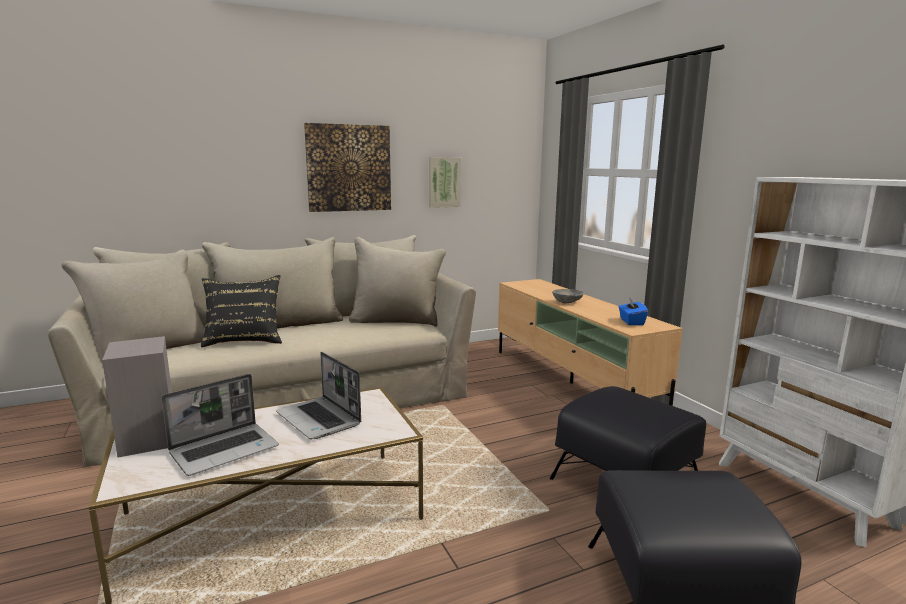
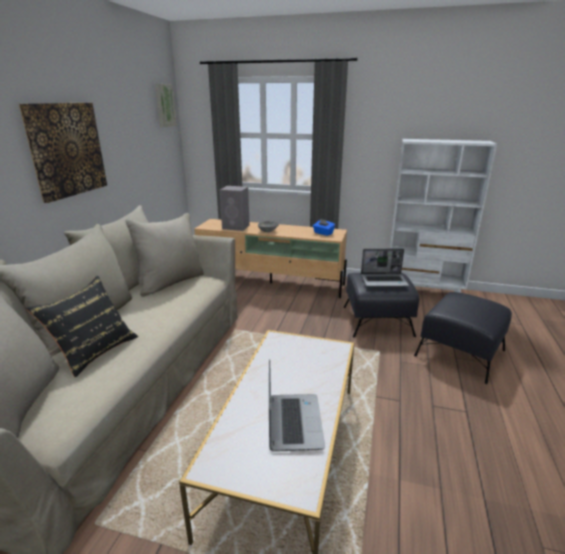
camera: 50 degrees left, 10 degrees up
(148, 440) = (229, 460): grey speaker -> grey speaker (236, 227)
(320, 419) = (290, 368): laptop -> laptop (384, 281)
(444, 182) = (133, 152): picture -> picture (164, 105)

